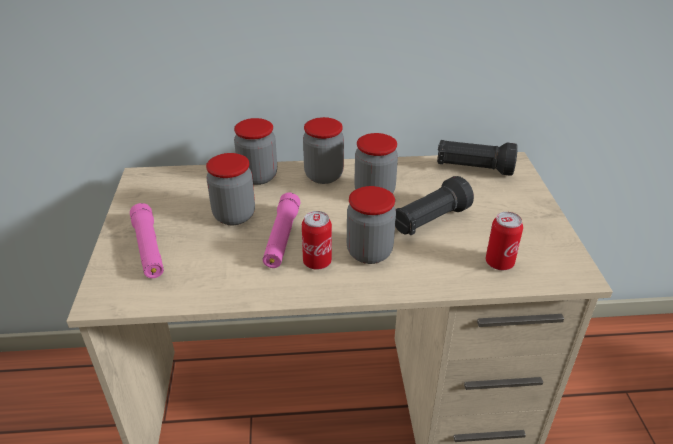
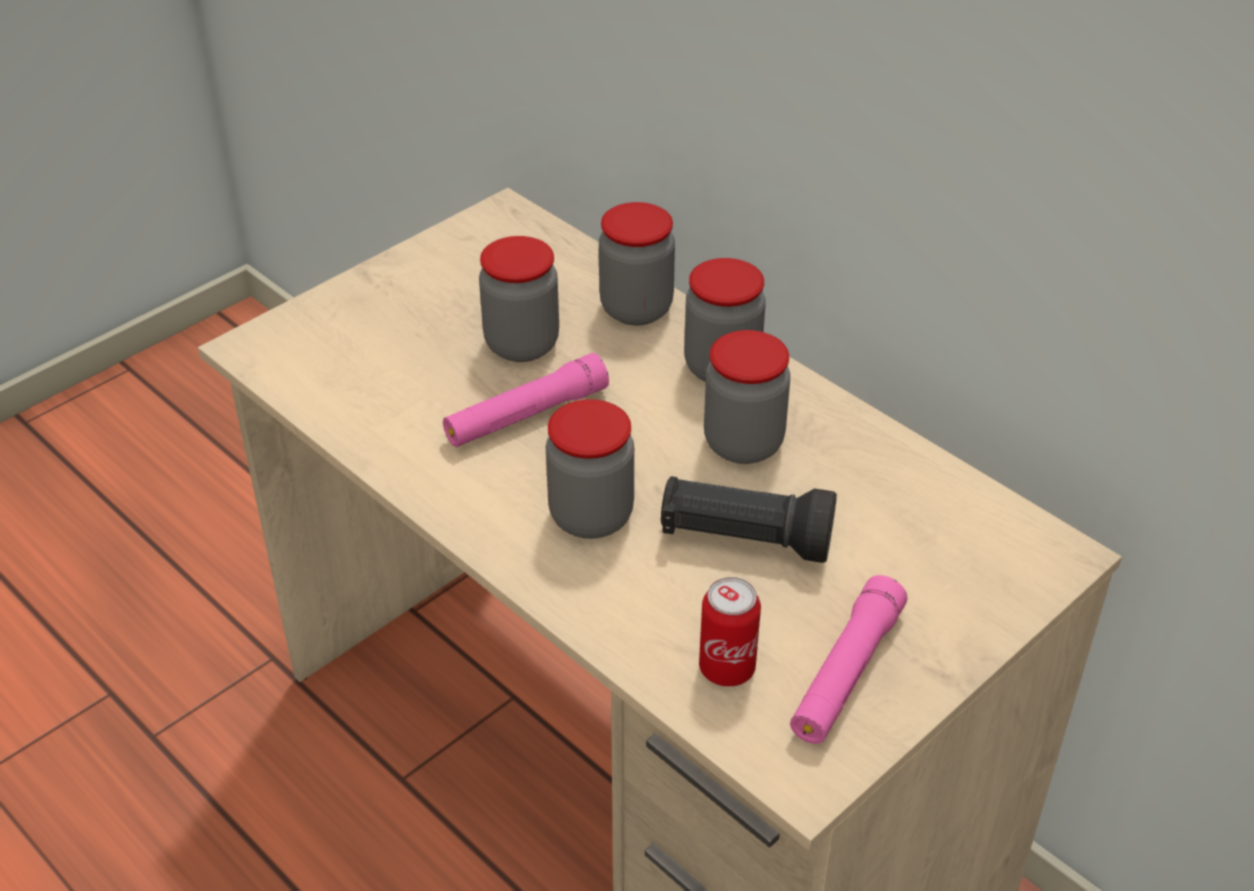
camera: 50 degrees right, 5 degrees up
(149, 248) = (375, 319): pink flashlight -> pink flashlight (846, 673)
(317, 262) = (512, 478): can -> none
(473, 168) = (966, 517): black flashlight -> none

